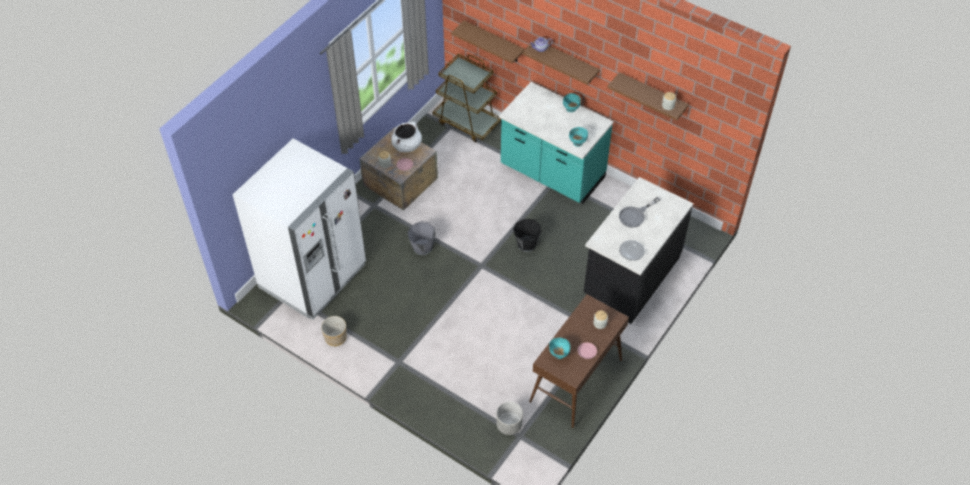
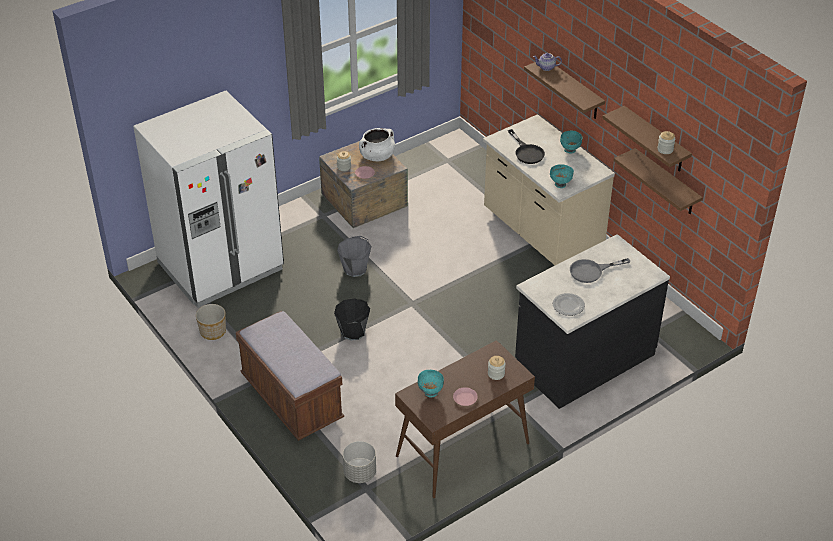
camera: 20 degrees right, 10 degrees down
(427, 378) = (291, 399): none -> brown bench
(467, 122) = (468, 161): brown cart -> none
(493, 42) = (506, 61): brown shelf -> brown shelf (666, 183)
(527, 244) = (475, 295): black bucket -> black bucket (353, 332)
(539, 119) = (527, 152): none -> black frying pan
(552, 173) = (541, 232): turquoise counter -> beige counter

